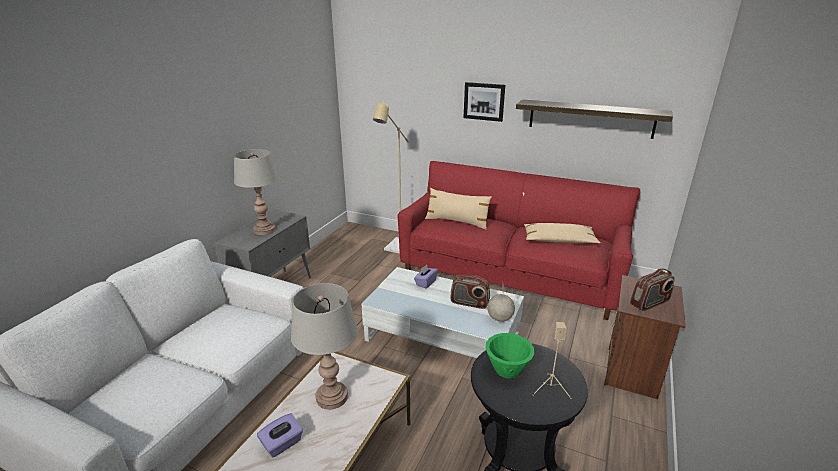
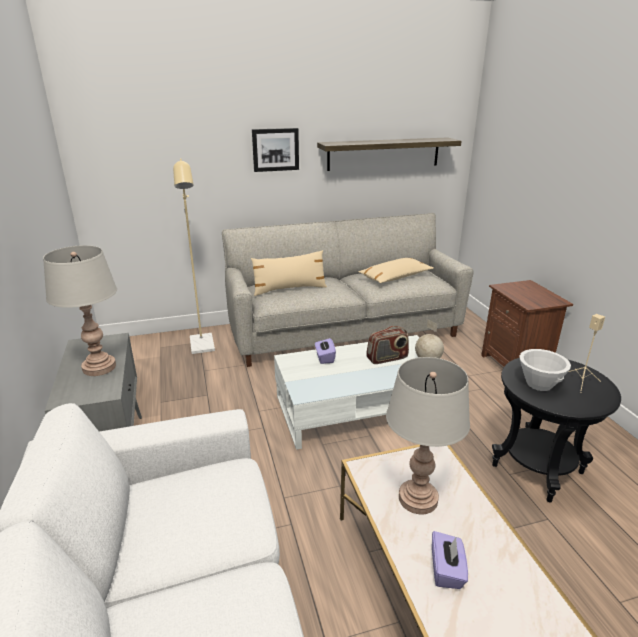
camera: 40 degrees left, 0 degrees up
(506, 370) = (539, 384): green bowl -> white bowl
(508, 276) = (344, 332): red sofa -> grey sofa
(649, 303) = (534, 297): radio -> none

